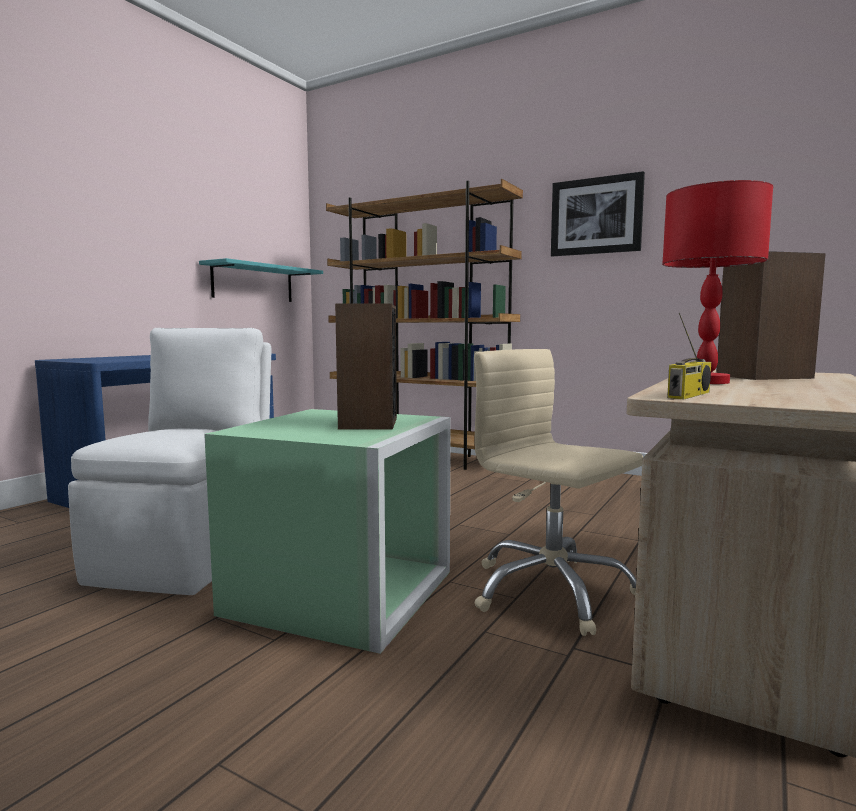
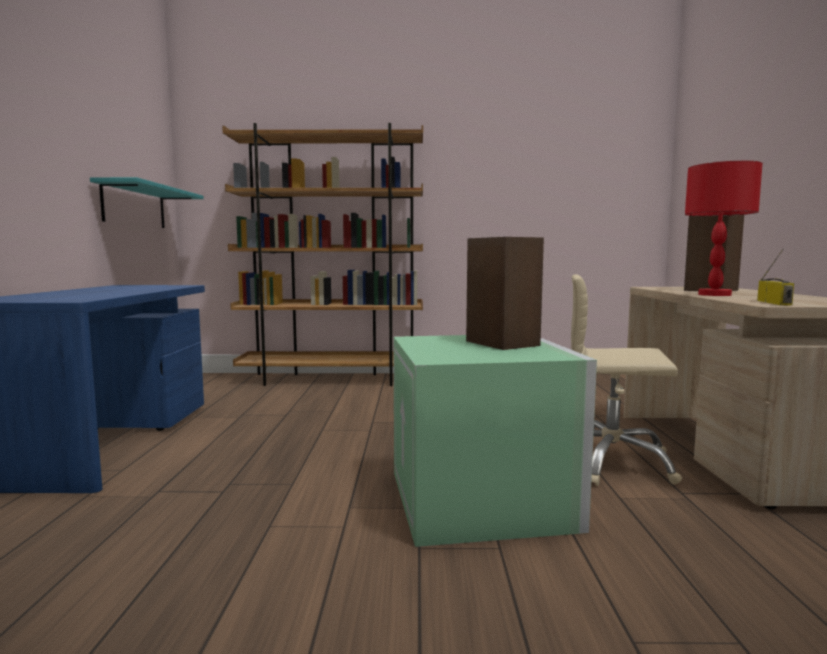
camera: 30 degrees left, 0 degrees up
(188, 556) = (284, 506): white chair -> none
(596, 216) = (483, 164): picture -> none

